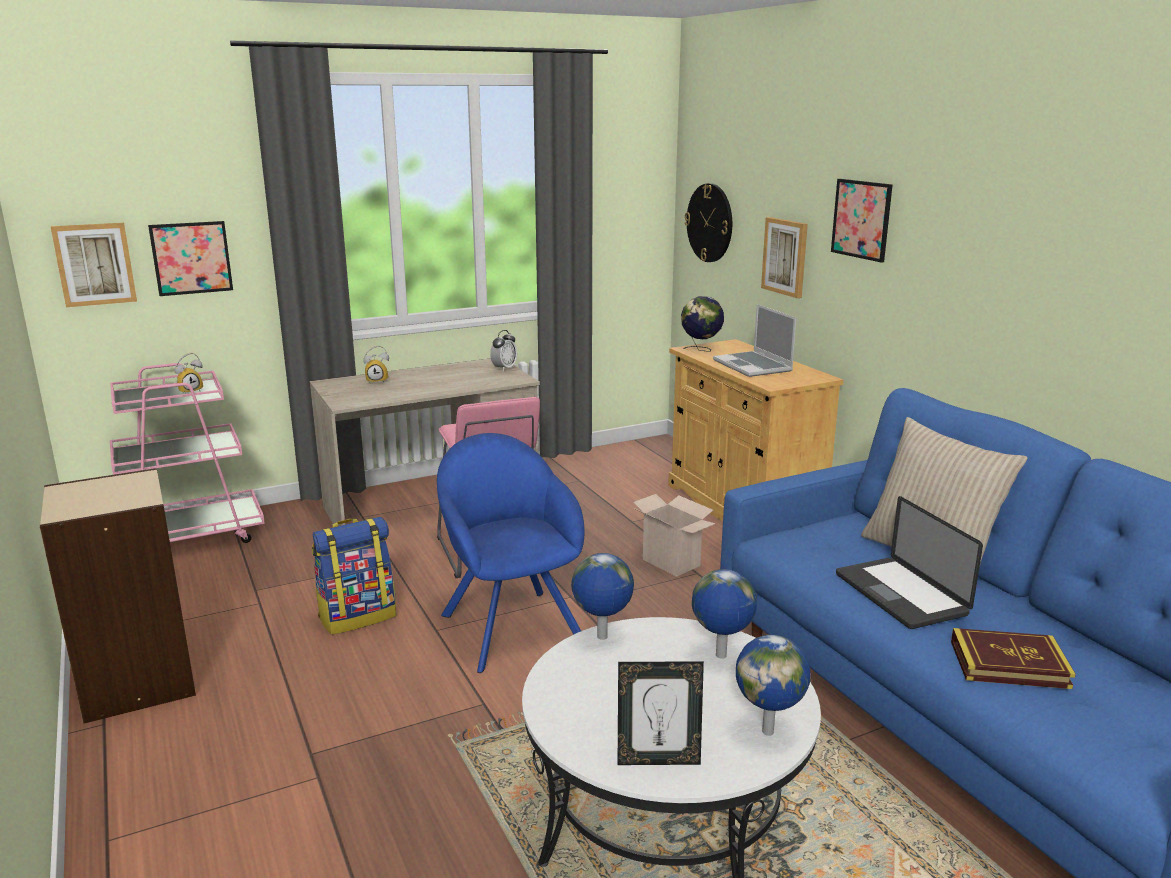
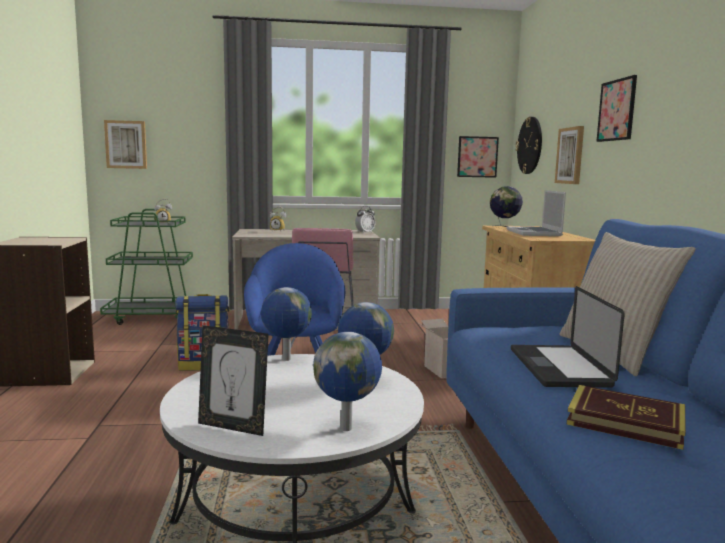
camera: 20 degrees right, 10 degrees down
(190, 536) = (154, 317): pink cart -> green cart
(191, 258) = (181, 146): picture -> picture (477, 157)

